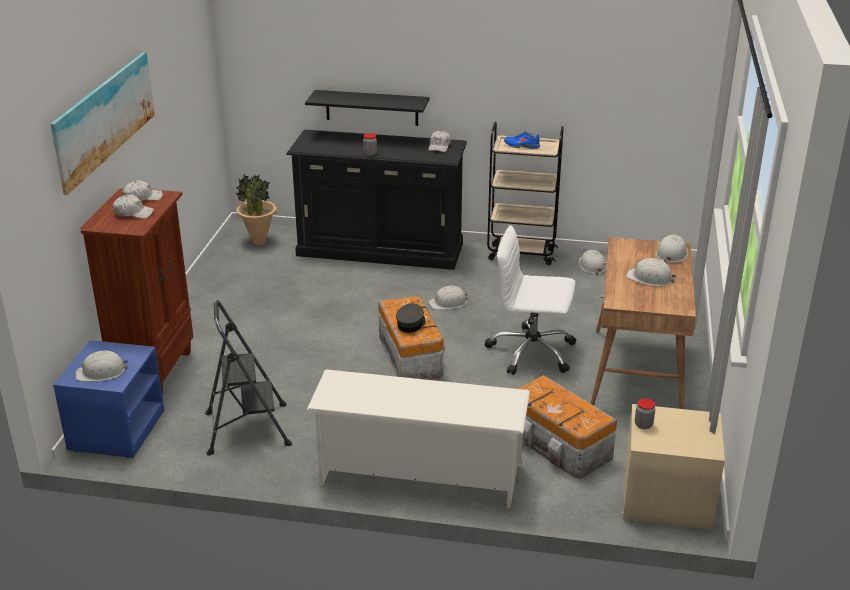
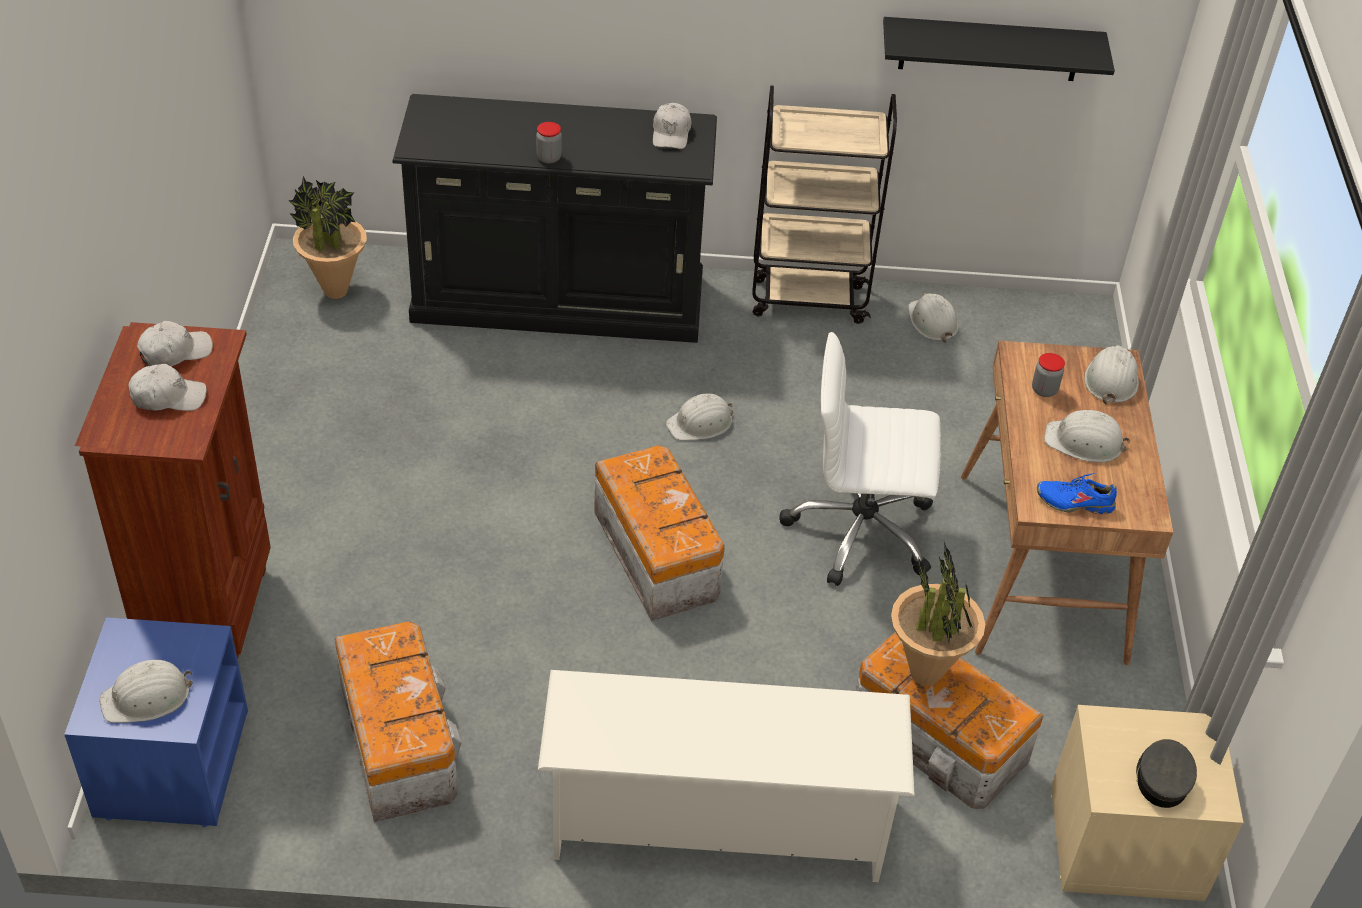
camera: 10 degrees left, 15 degrees up
(102, 118) = (87, 218): picture -> none
(244, 428) = (398, 741): black step ladder -> storage box
(372, 107) = (539, 55): black shelf -> black shelf (990, 49)
(411, 324) = (663, 515): grey cap -> grey cap (1161, 778)
(522, 146) = (821, 131): blue shoe -> blue shoe (1074, 502)
(548, 398) = (925, 675): none -> potted plant
(643, 425) = (1103, 752): jar -> jar (1044, 390)

